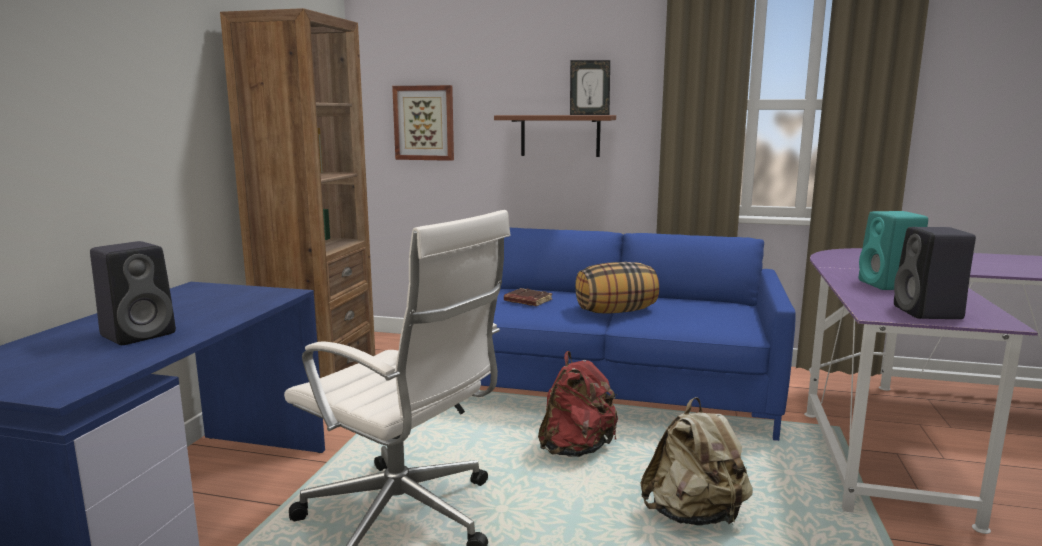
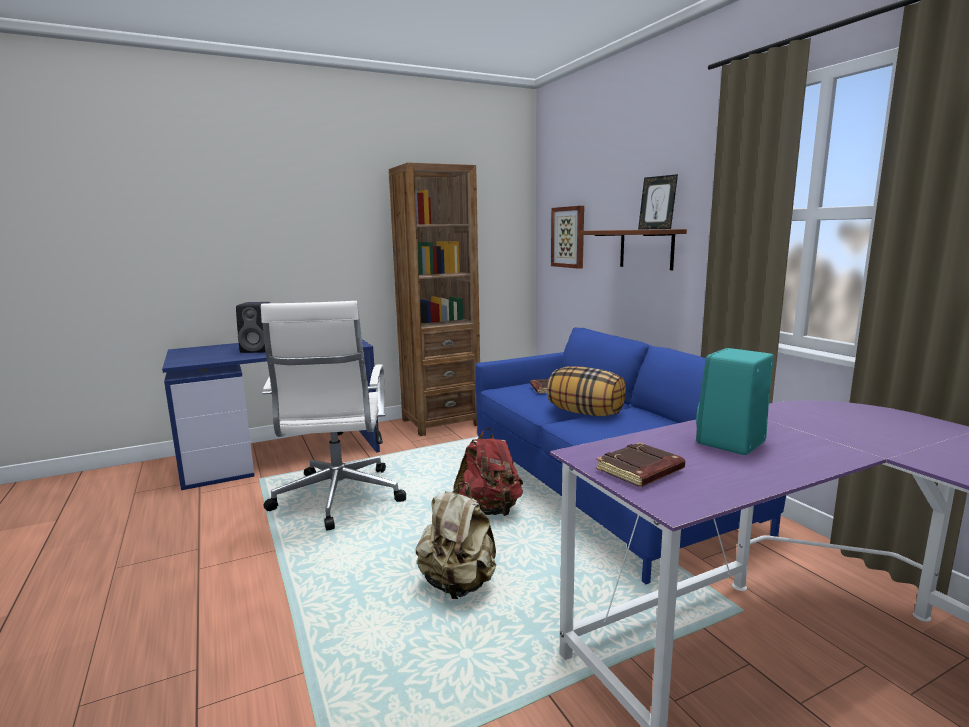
camera: 50 degrees right, 0 degrees up
(929, 313) = (640, 471): black speaker -> brown book

